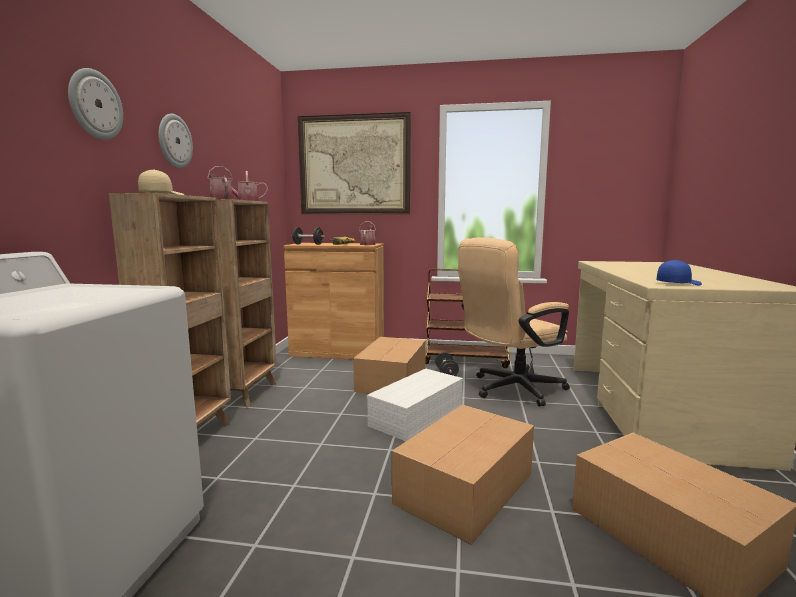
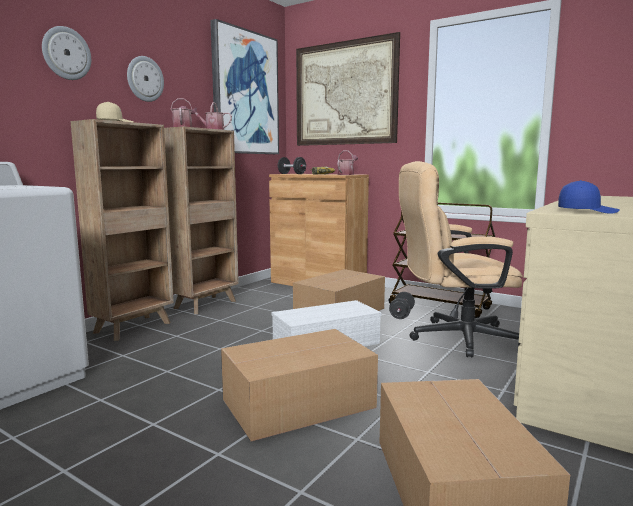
camera: 25 degrees right, 0 degrees up
(256, 160) = (245, 93): none -> picture

